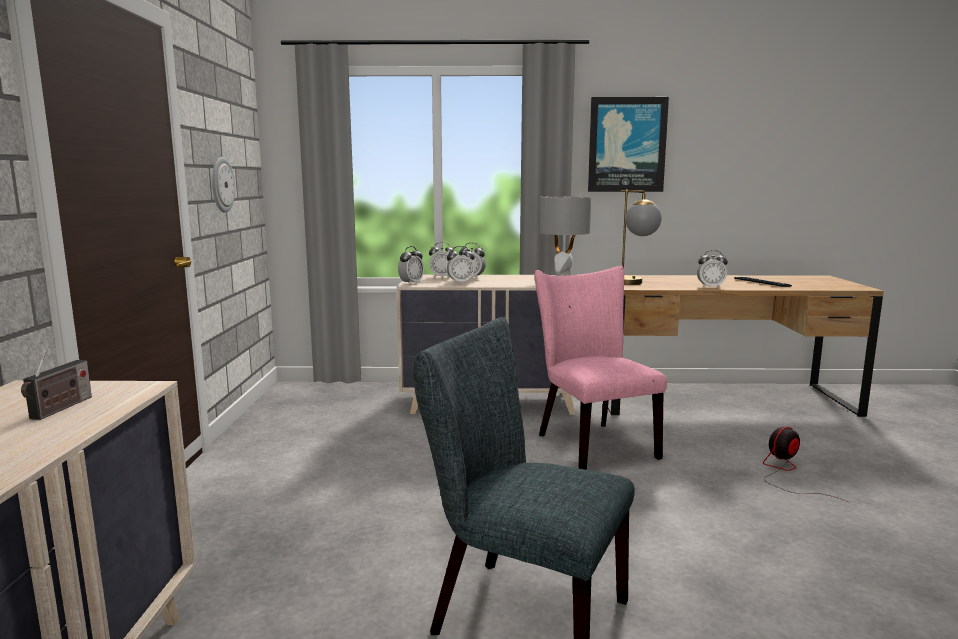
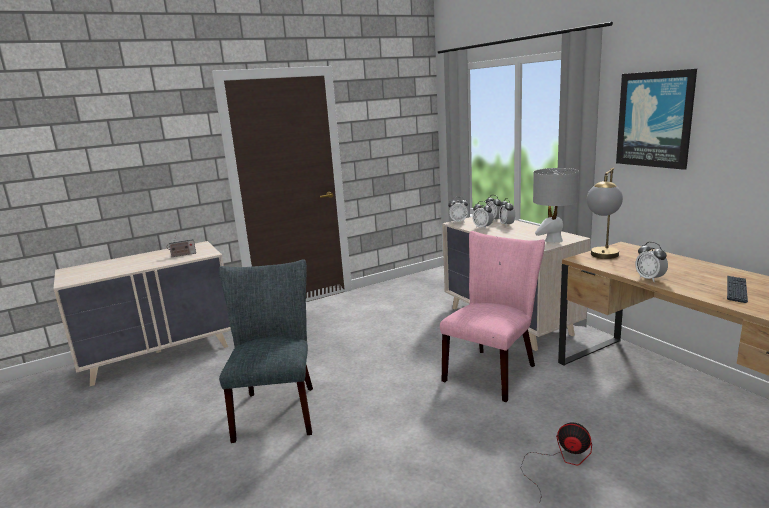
camera: 60 degrees right, 5 degrees up
(221, 185) = (380, 149): wall clock -> none

